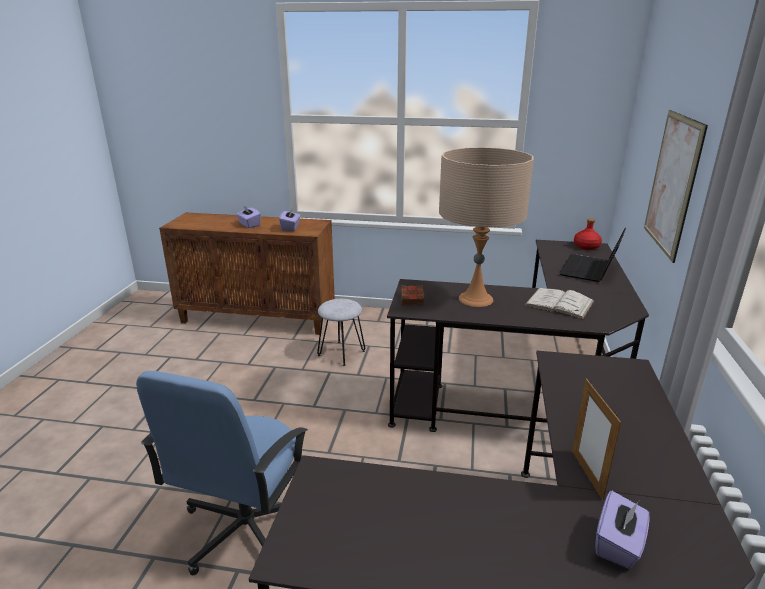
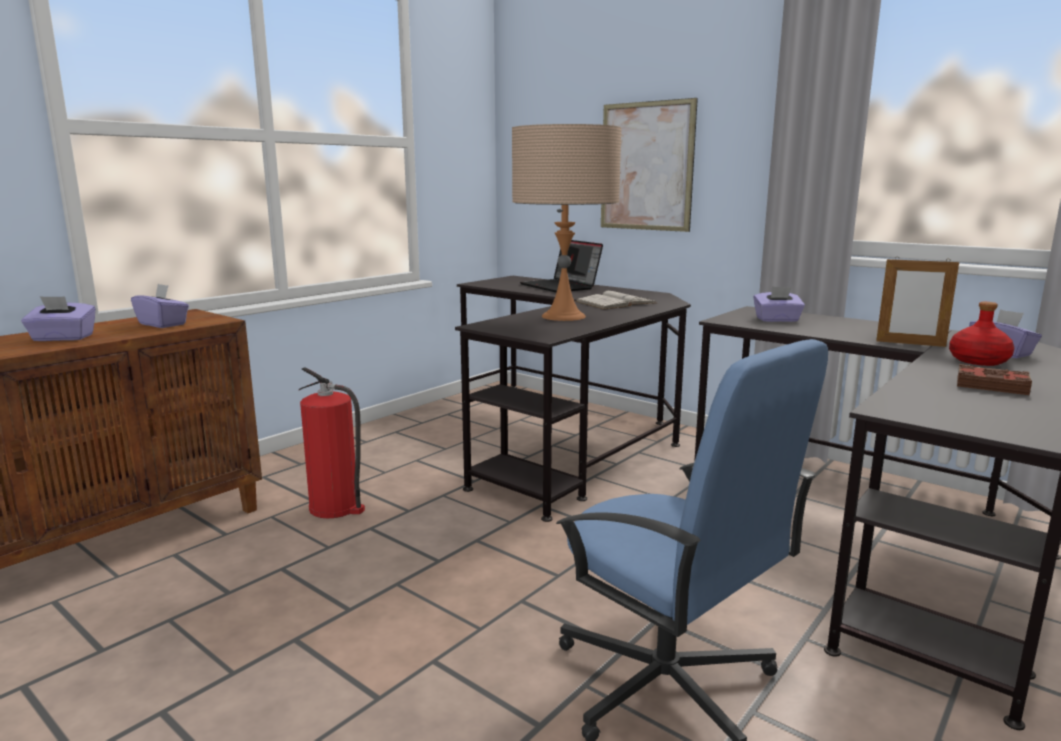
camera: 60 degrees left, 10 degrees down
(341, 353) = (335, 508): grey stool -> fire extinguisher
(412, 298) = (521, 330): brown book -> brown book (991, 386)
(586, 246) = (508, 279): red bottle -> red bottle (979, 361)
(598, 385) = (777, 320): none -> purple tissue box

